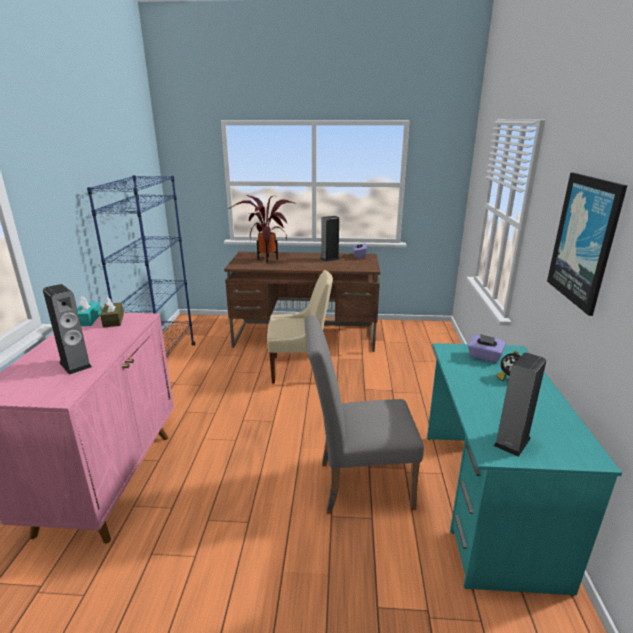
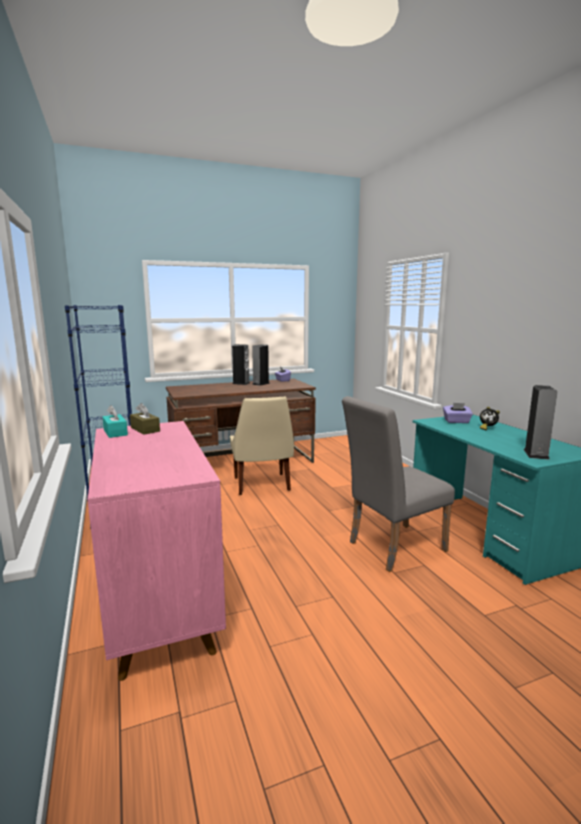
camera: 25 degrees left, 10 degrees down
(75, 364) = (168, 457): speaker -> speaker (241, 383)
(267, 258) = (203, 388): potted plant -> none
(299, 369) = (262, 485): beige chair -> beige chair turned 105 degrees clockwise
(584, 240) = (518, 321): picture -> none

